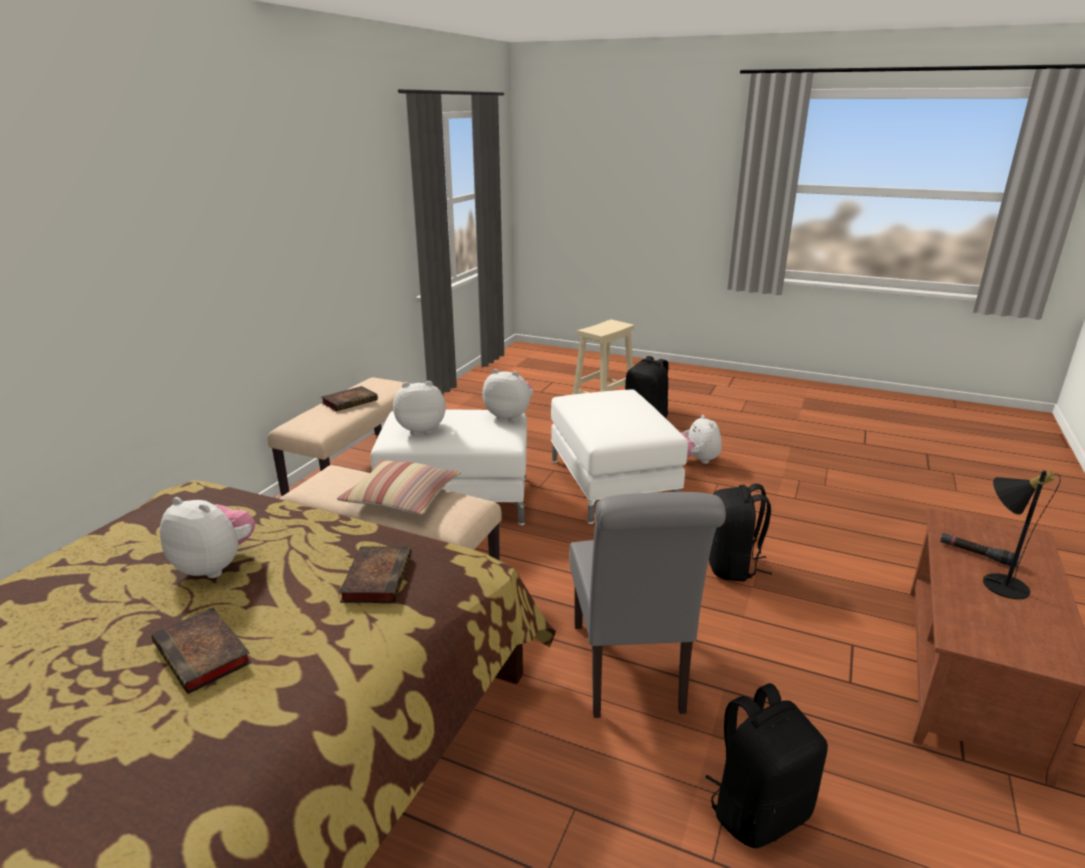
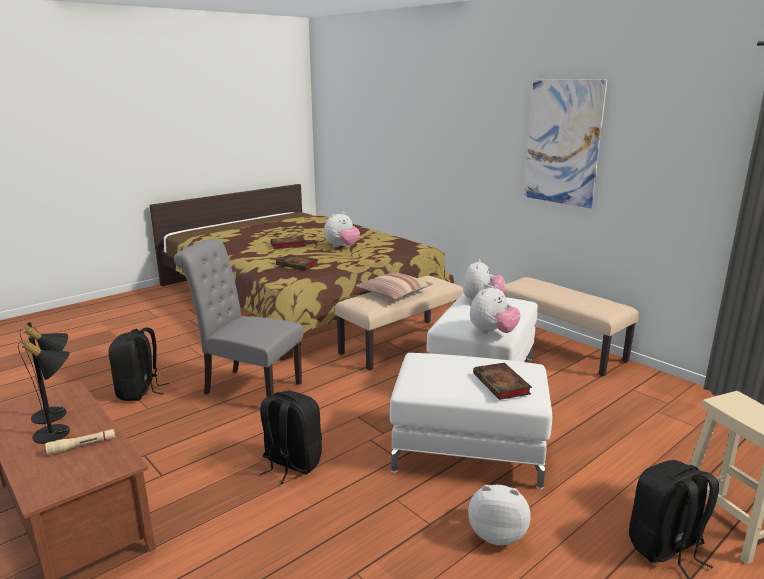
camera: 115 degrees right, 5 degrees down
(259, 224) = (563, 142): none -> picture
(350, 401) = (564, 294): book -> book (502, 385)
(977, 554) = (82, 446): black flashlight -> beige flashlight
(991, 608) = (56, 414): none -> black table lamp

